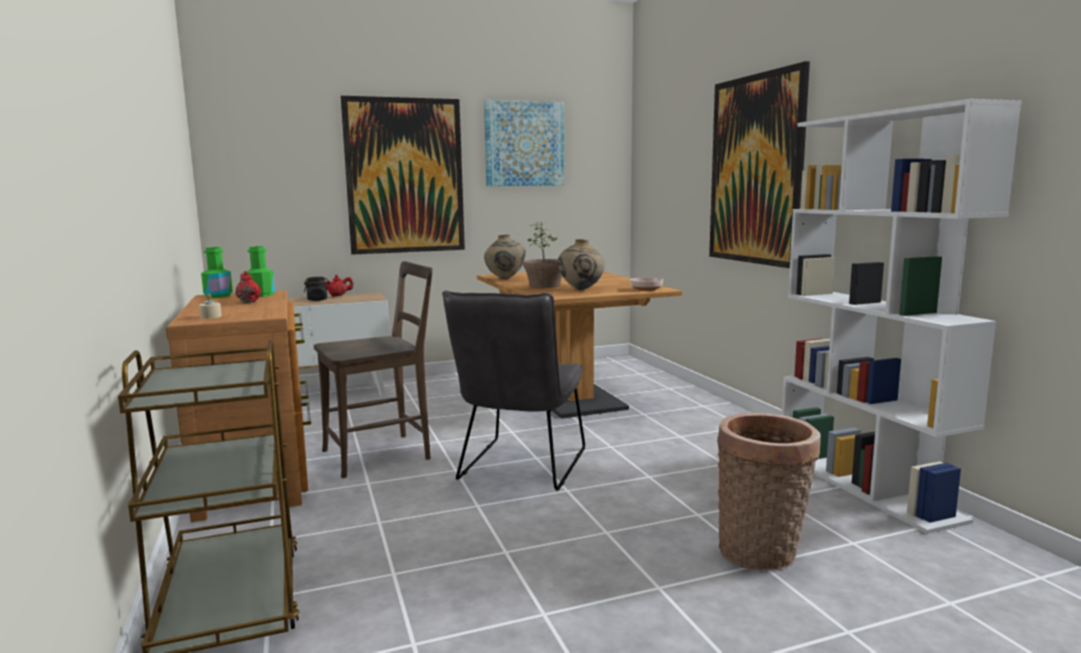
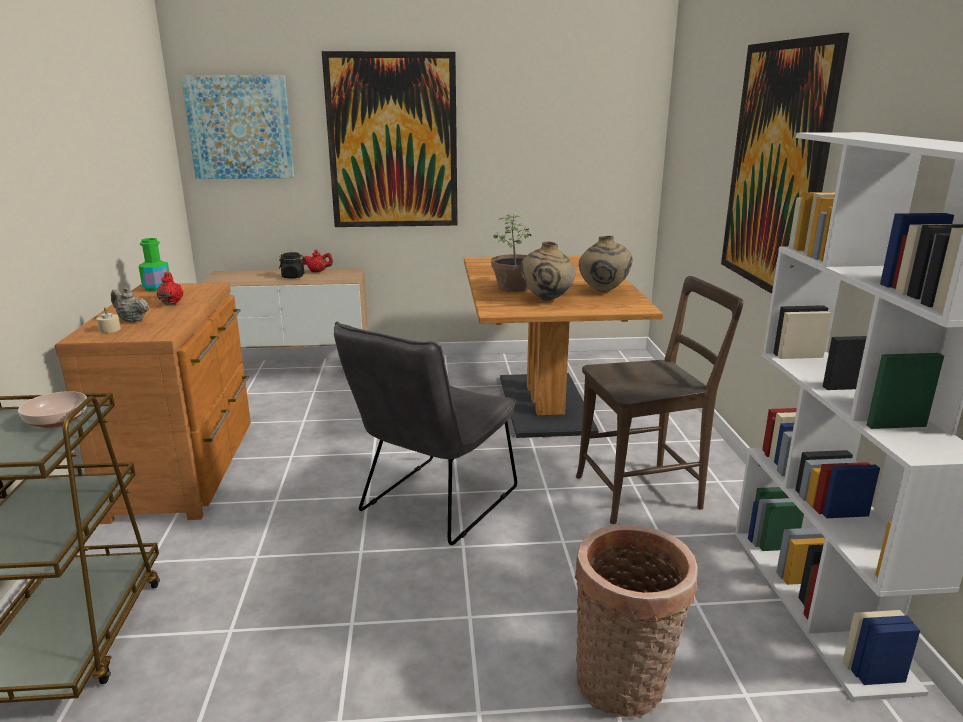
camera: 15 degrees right, 10 degrees up
(225, 311) = (132, 320): none -> beige teapot
(261, 295) = (195, 291): green bottle -> none
(382, 454) = (311, 462): brown chair -> brown chair (644, 492)
(505, 279) = (484, 269): beige vase -> beige vase (603, 292)
(524, 144) = (532, 104): picture -> picture (240, 128)
(646, 289) = (622, 307): bowl -> bowl (58, 420)

